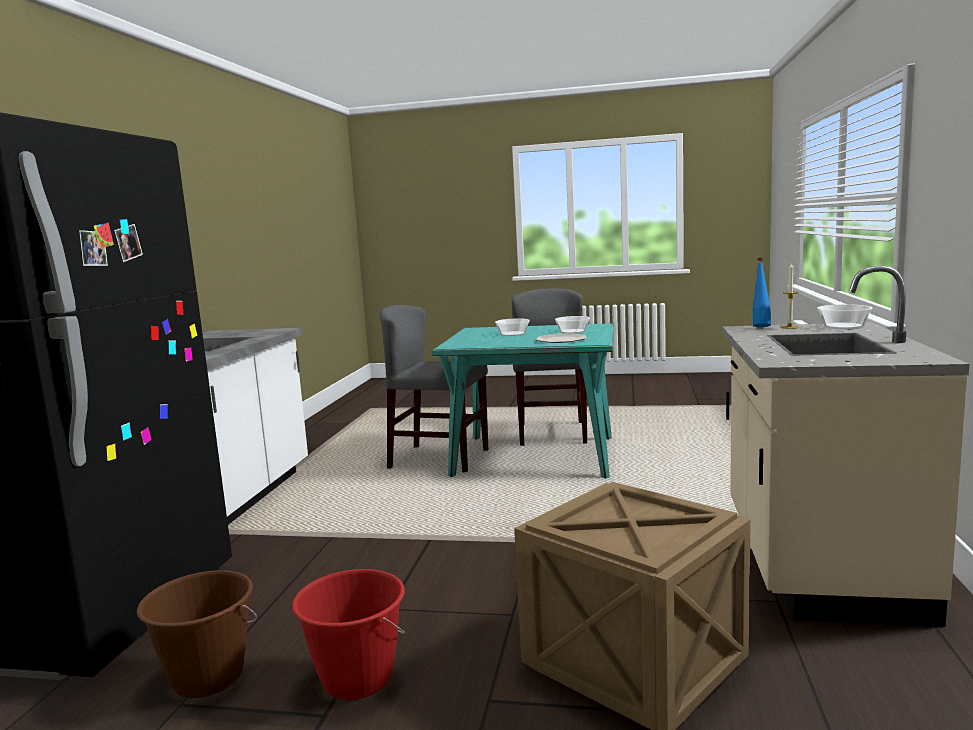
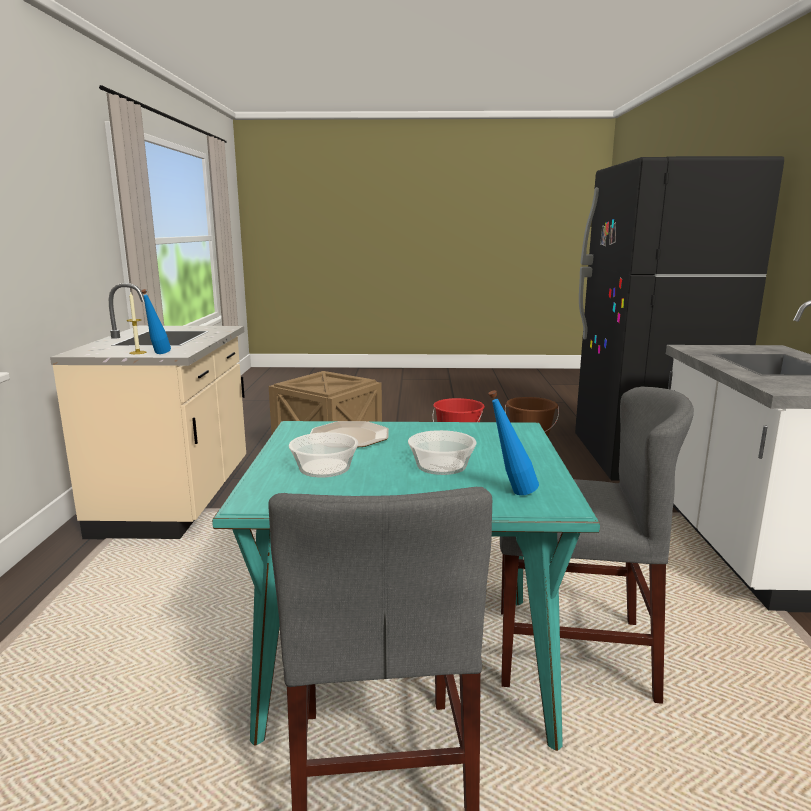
camera: 170 degrees right, 5 degrees up
(489, 329) = (511, 493): none -> blue bottle
(843, 326) = (93, 352): bowl -> none

